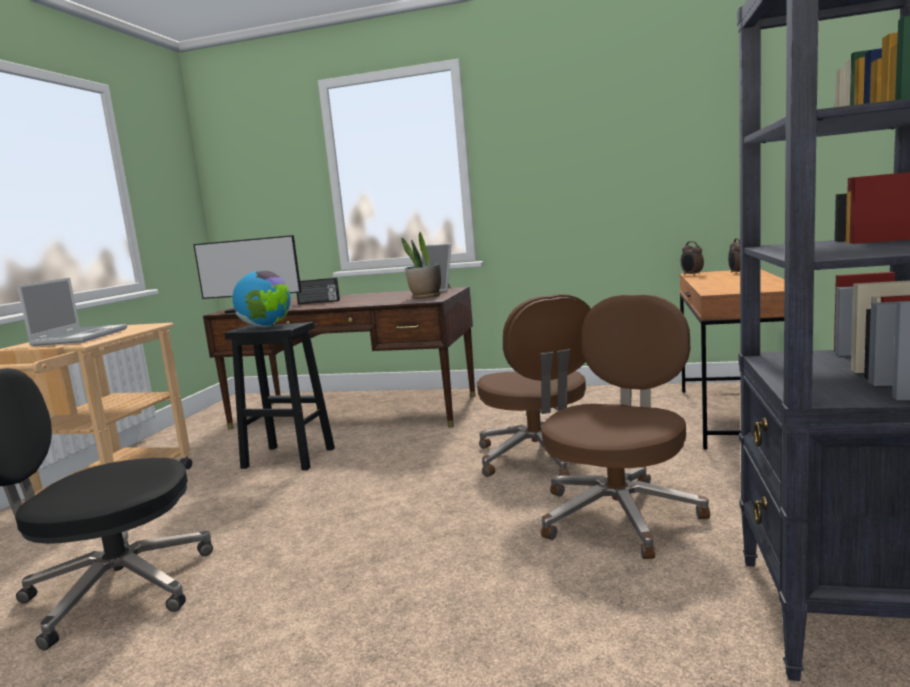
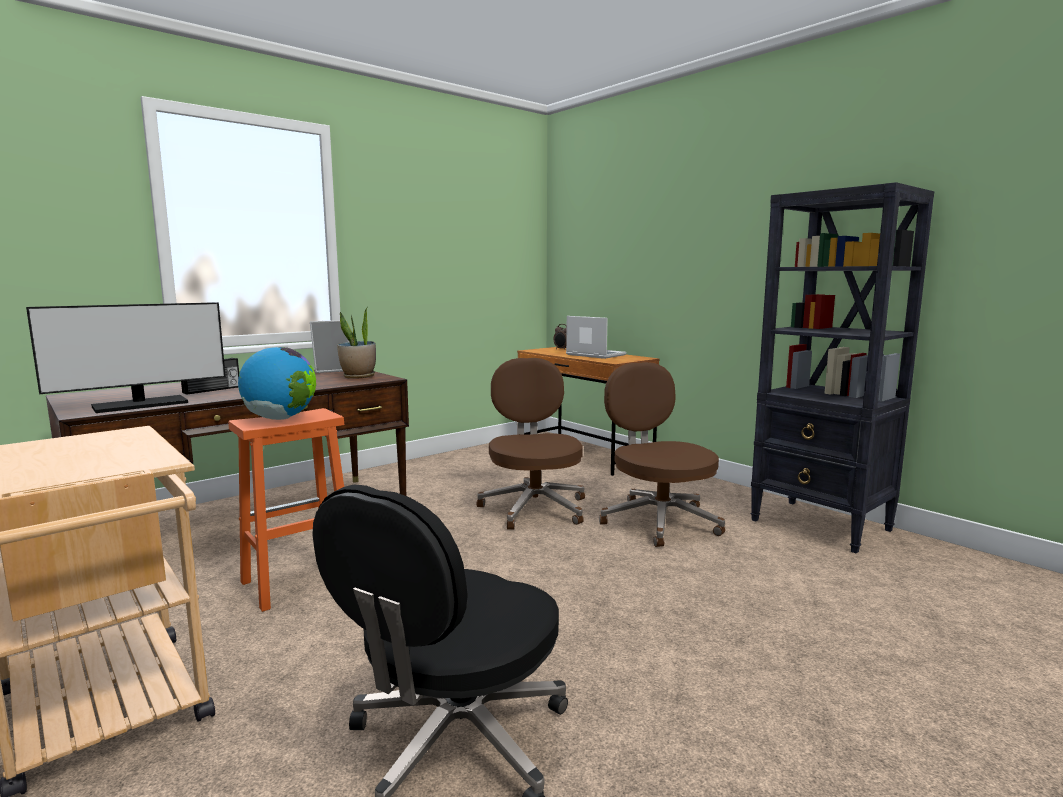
camera: 55 degrees left, 0 degrees up
(80, 337) = (92, 458): laptop -> laptop (594, 355)
(287, 458) = (297, 583): black stool -> orange stool
(538, 458) = (534, 508): brown office chair -> brown office chair turned 120 degrees counterclockwise
(691, 275) = (535, 351): alarm clock -> none

